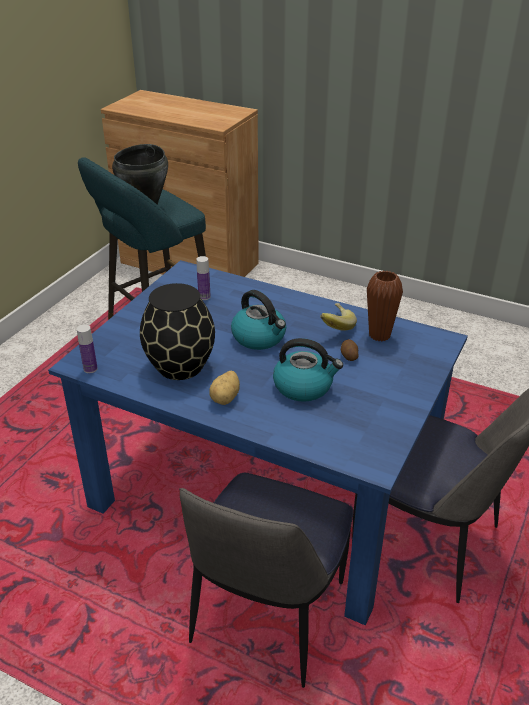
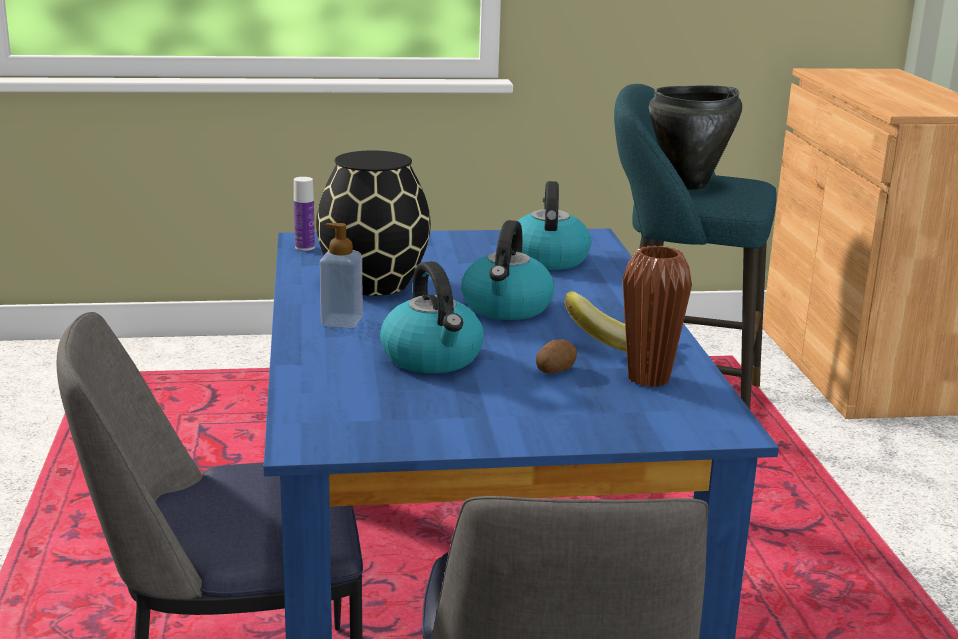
camera: 55 degrees right, 15 degrees down
(204, 297) = (547, 258): bottle -> kettle
(226, 398) = (341, 321): potato -> soap dispenser

